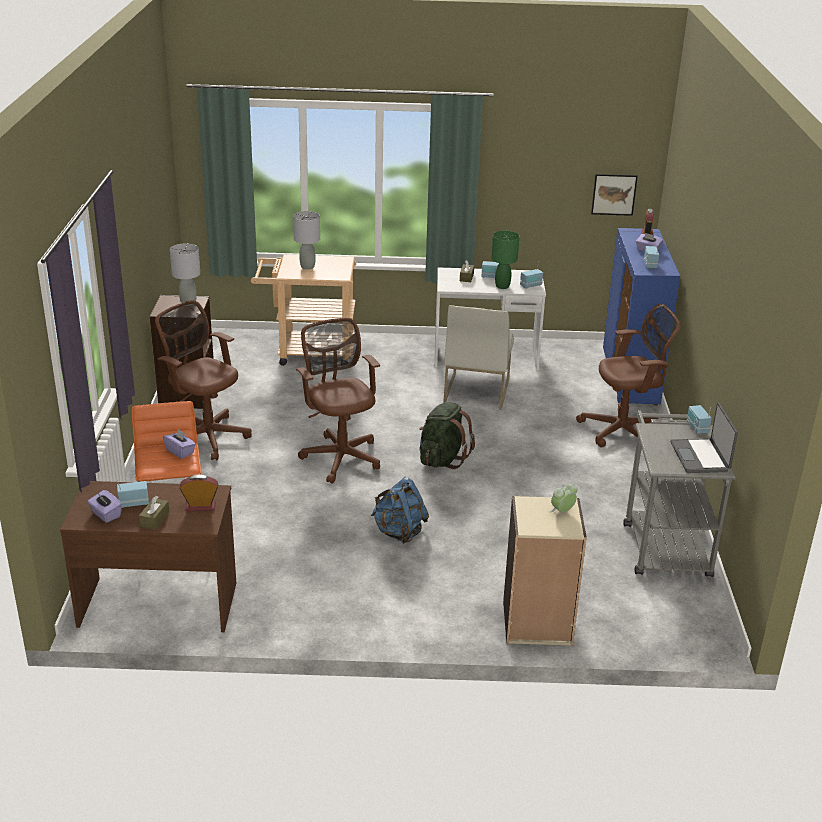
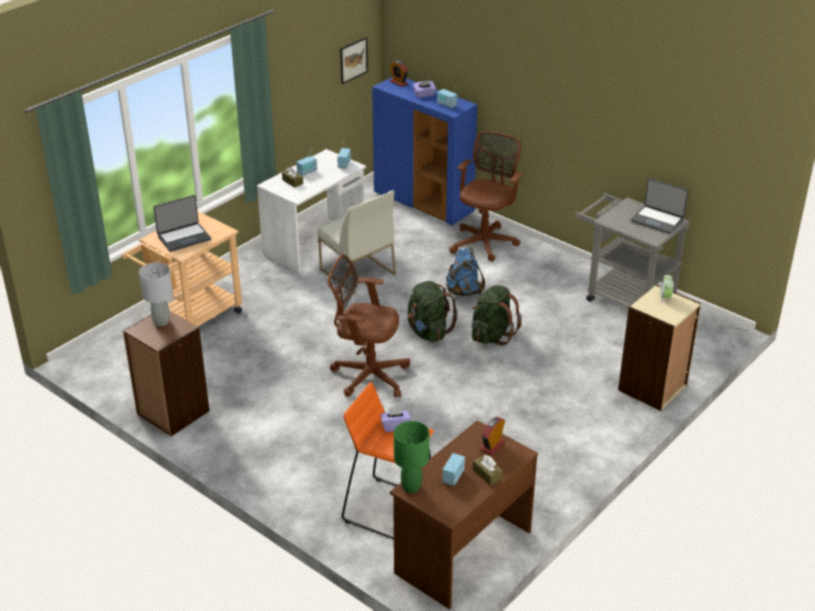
camera: 50 degrees left, 5 degrees up
(105, 514) = (455, 497): purple tissue box -> none
(206, 435) = (252, 429): brown office chair -> none
(308, 267) = (184, 237): grey table lamp -> laptop
(399, 532) = (496, 395): blue backpack -> blue backpack (463, 291)
(486, 493) = (492, 335): none -> green backpack
(502, 286) = (329, 175): green table lamp -> green table lamp (411, 487)
(697, 428) = (624, 204): radio -> none

